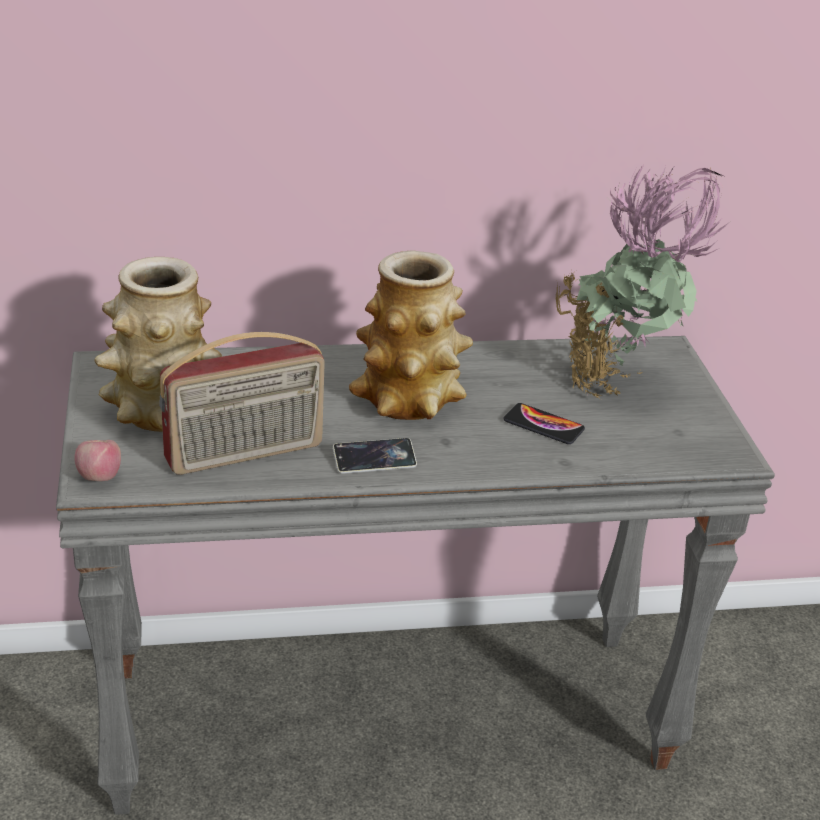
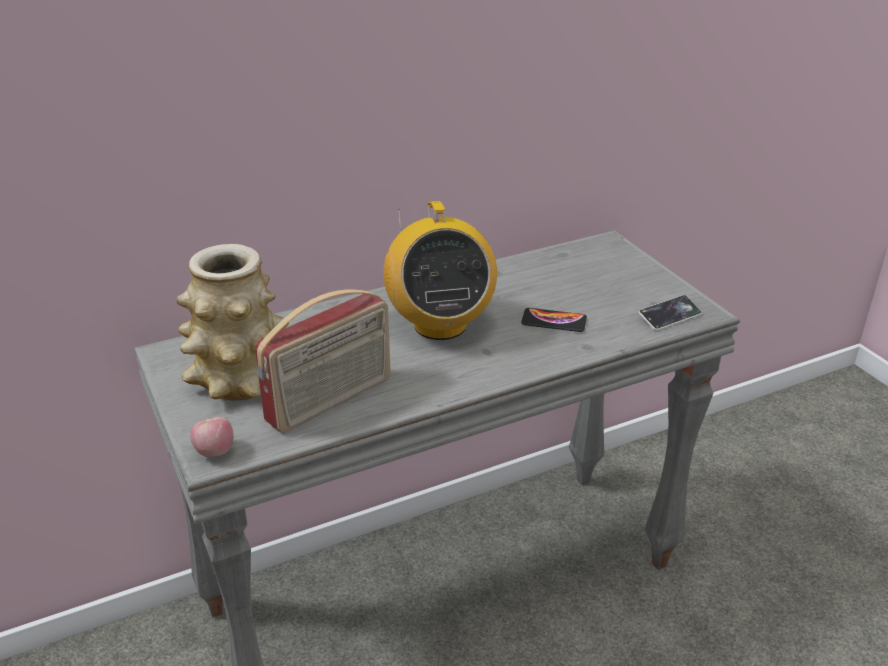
camera: 15 degrees left, 0 degrees up
(374, 460) = (440, 380): phone -> phone (669, 316)
(409, 400) = (439, 325): vase -> radio
(618, 384) = (589, 277): potted plant -> none

